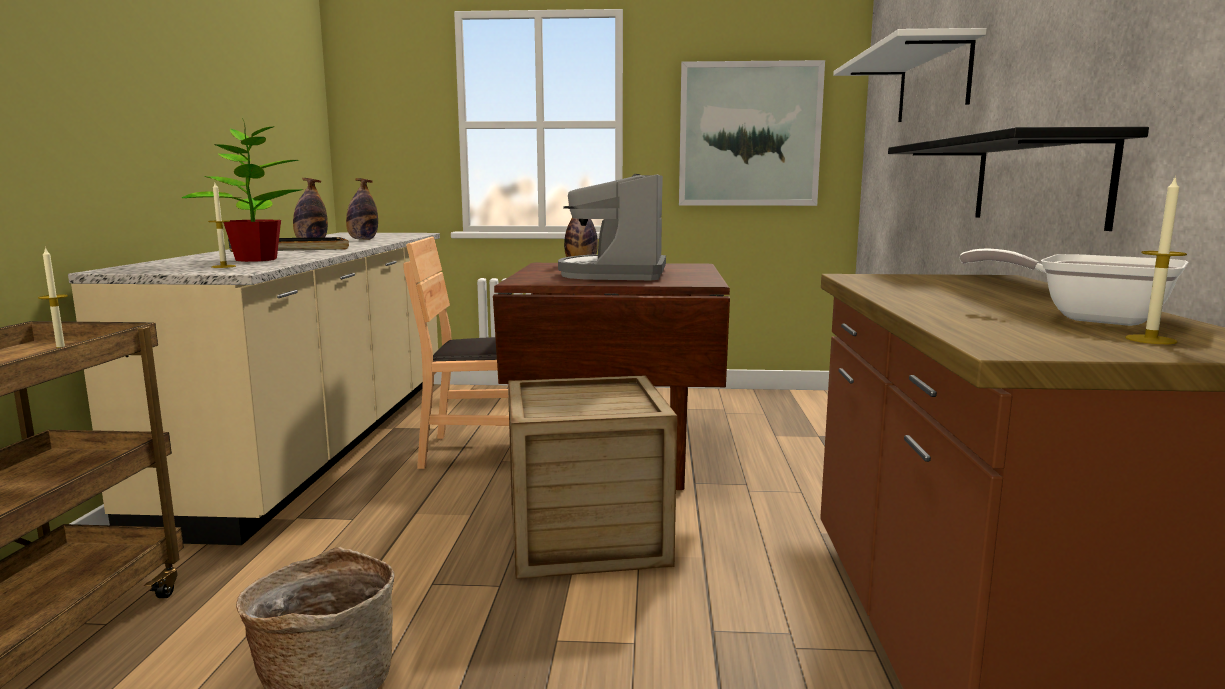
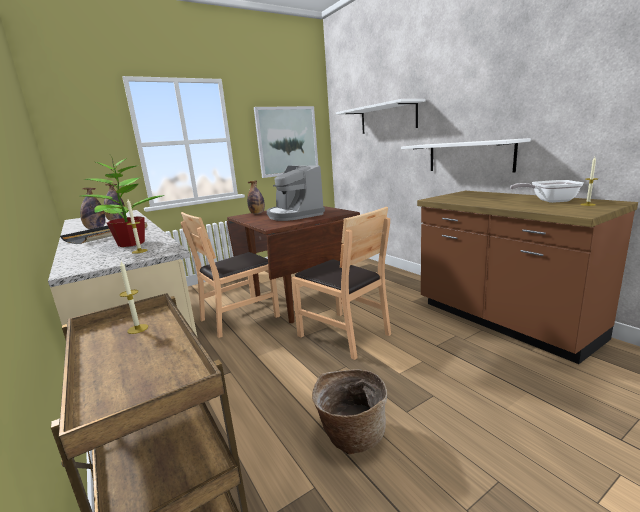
camera: 35 degrees left, 5 degrees up
(586, 537) = (344, 334): crate -> brown chair
(1037, 181) = (469, 156): black shelf -> white shelf

